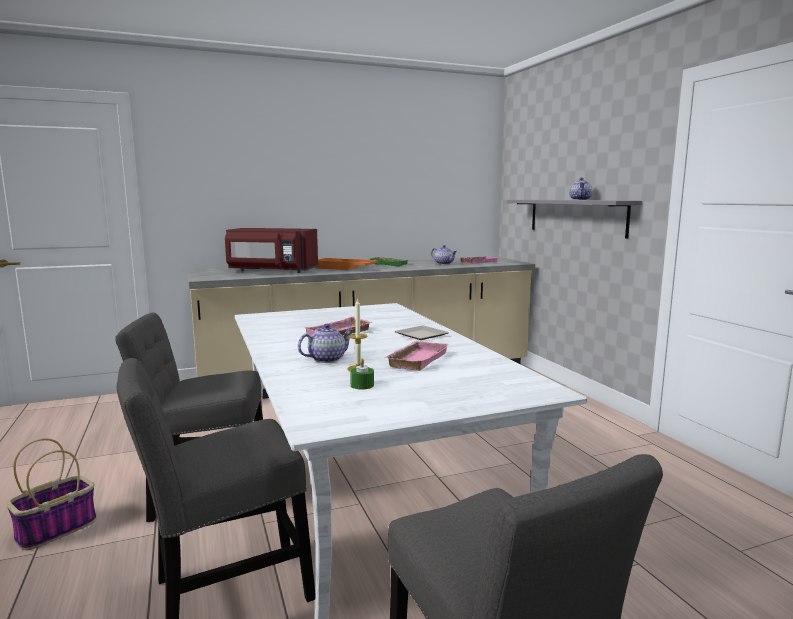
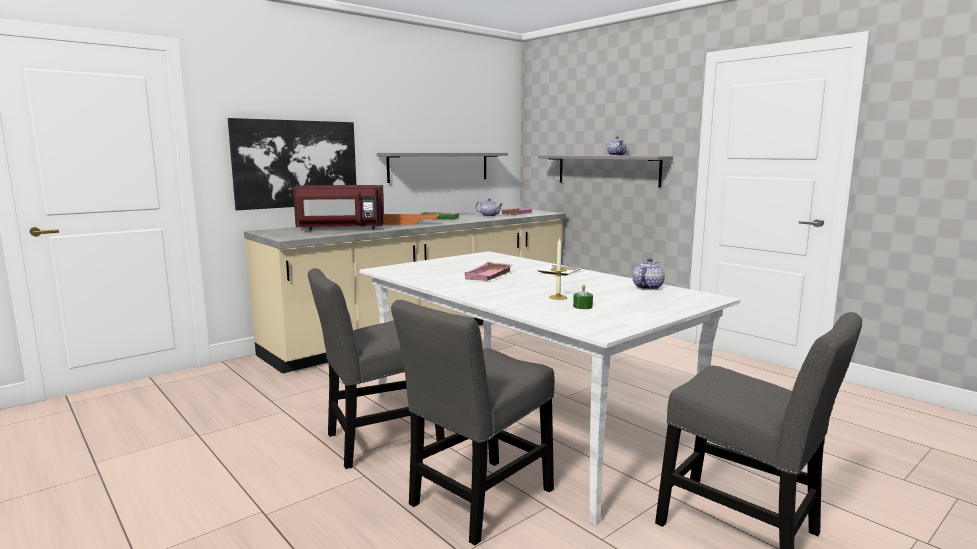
camera: 20 degrees left, 0 degrees up
(57, 529) = (260, 490): basket -> none
(241, 207) = (296, 163): none -> picture
(327, 359) = (519, 293): teapot -> teapot (647, 287)
(399, 211) = (439, 166): none -> grey shelf
(416, 359) = (588, 288): pink tray -> none

